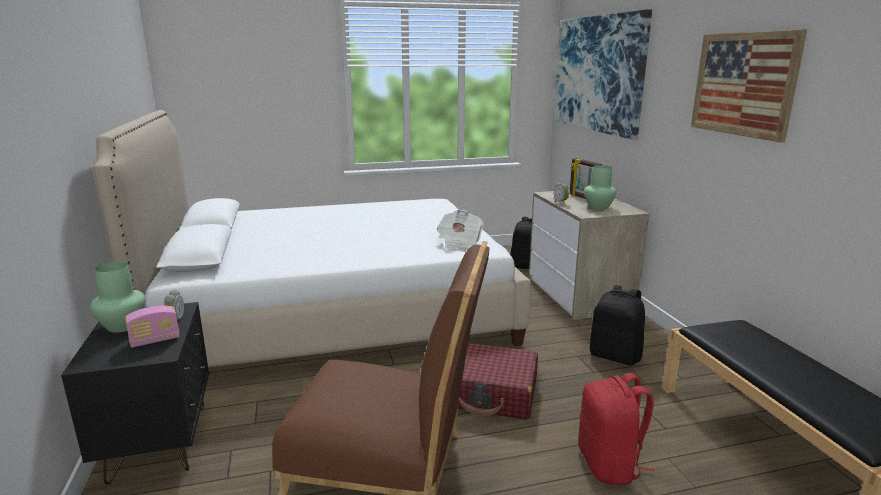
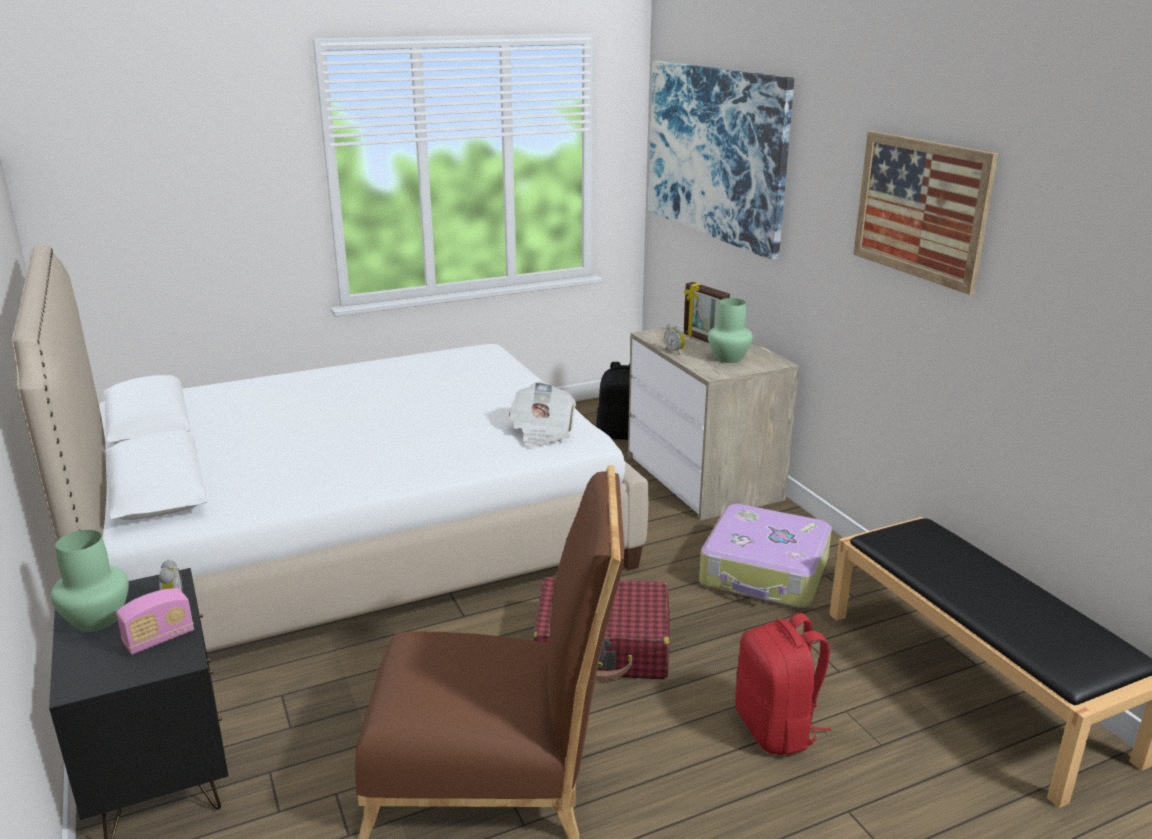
camera: 10 degrees left, 5 degrees up
(615, 356) = (765, 572): black backpack -> suitcase

